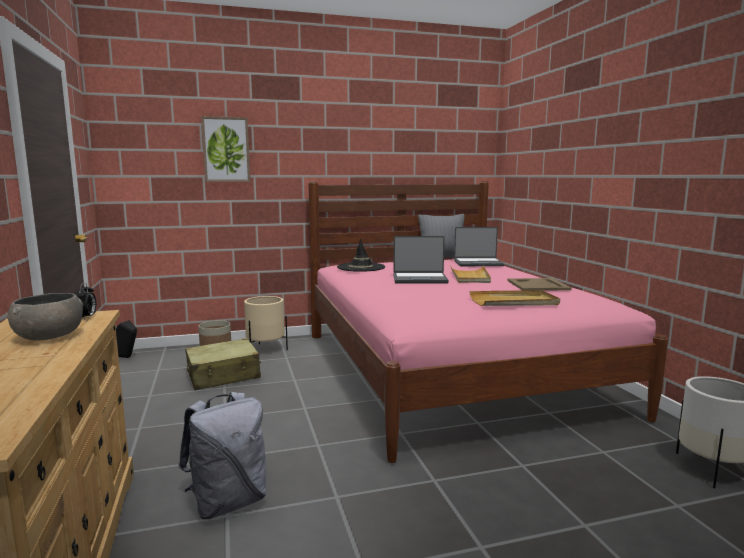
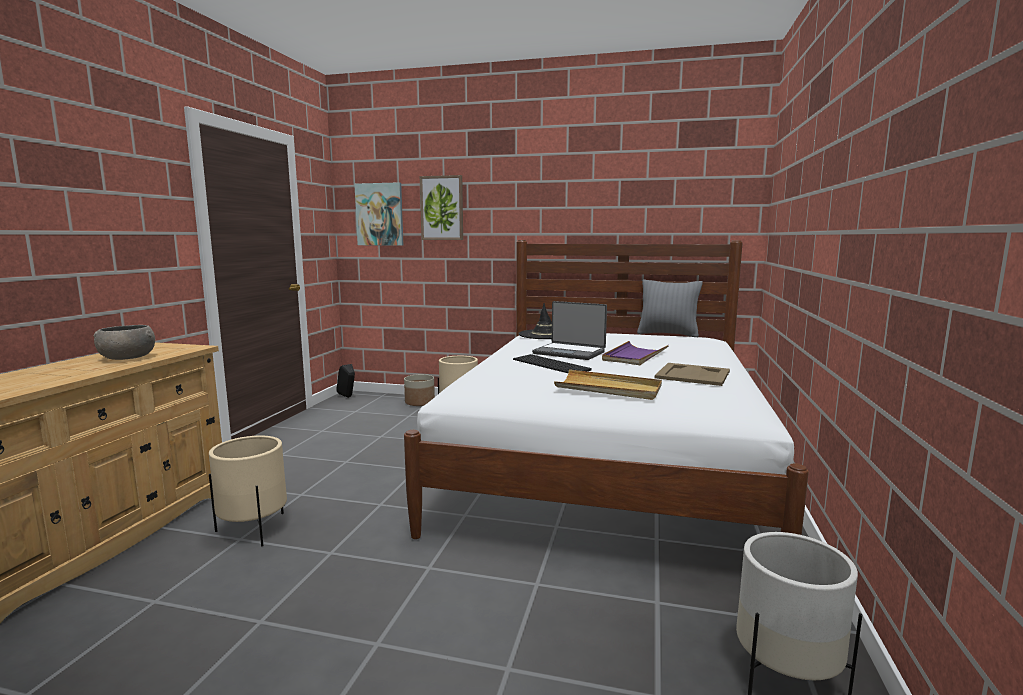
camera: 30 degrees right, 0 degrees up
(86, 318) = (183, 348): alarm clock -> none
(152, 154) = (380, 214): none -> picture
(223, 375) = (394, 426): beige suitcase -> none
(228, 502) = (254, 529): grey backpack -> beige planter
(432, 290) = (552, 364): none -> keyboard
(448, 371) = (606, 465): pink bed -> white bed
(470, 276) = (634, 356): beige tray -> purple tray
(478, 263) = (688, 343): laptop -> none

